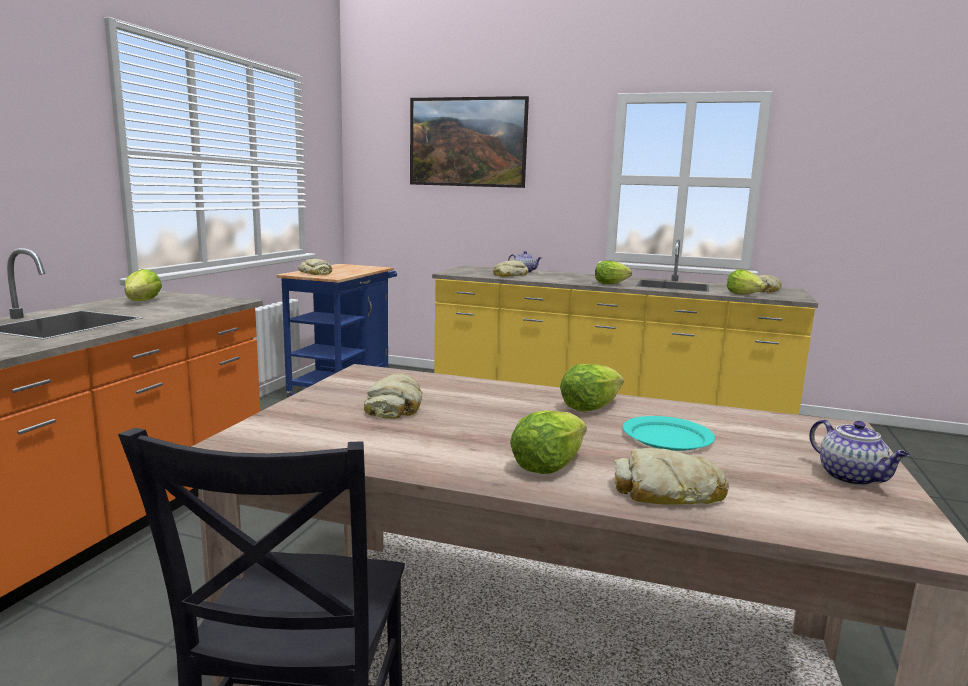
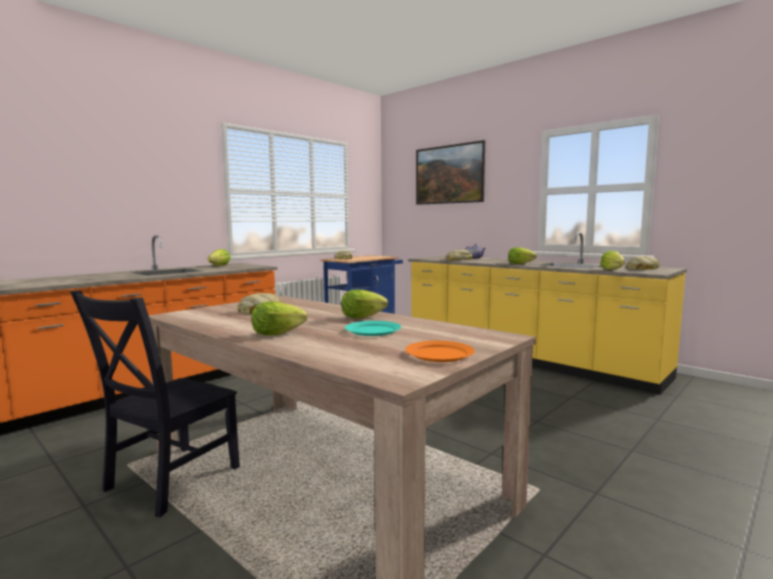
camera: 25 degrees right, 5 degrees down
(667, 492) = (311, 347): bread -> none
(852, 478) = (440, 354): teapot -> orange plate

